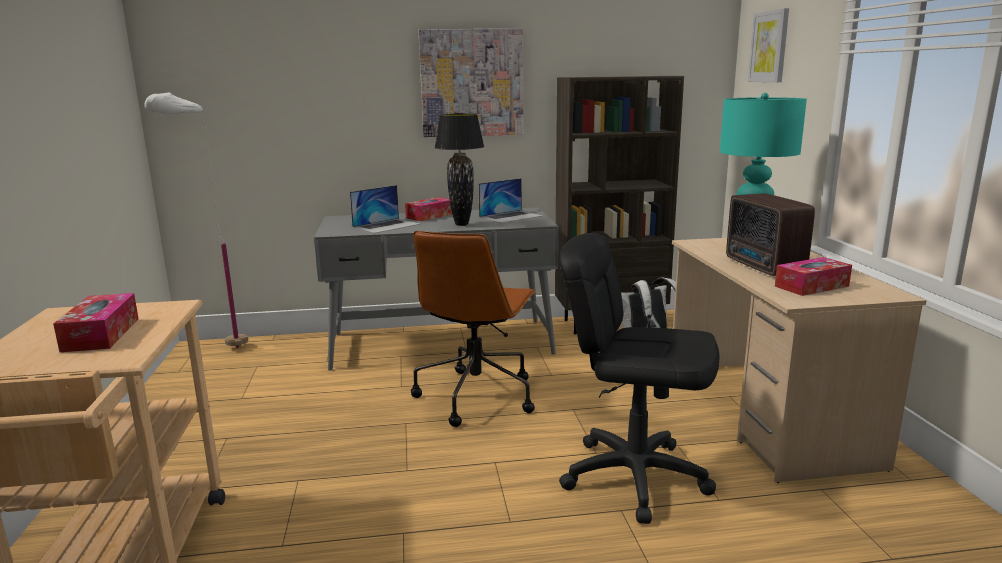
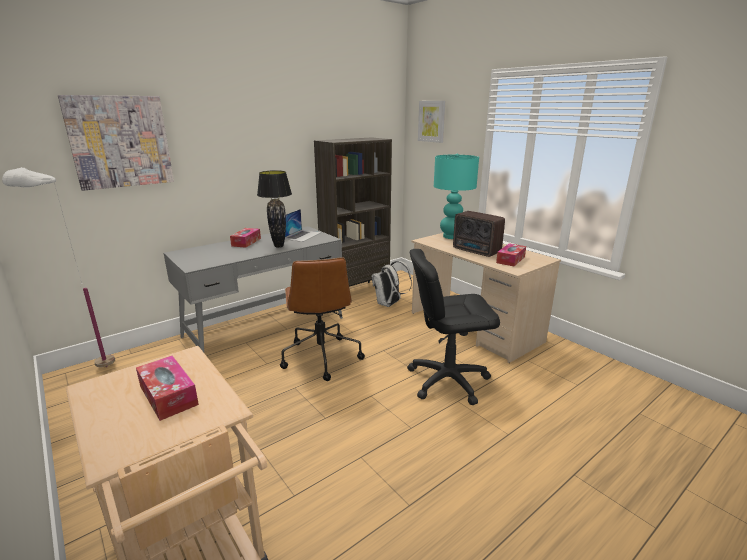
camera: 30 degrees left, 5 degrees up
(387, 225) = (227, 254): laptop -> none
(472, 83) = (260, 146): picture -> picture (120, 142)

